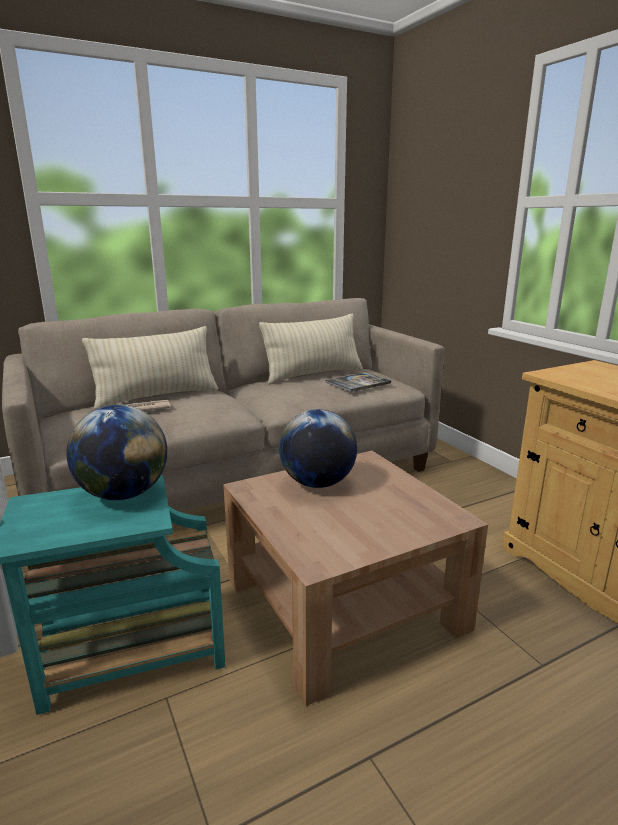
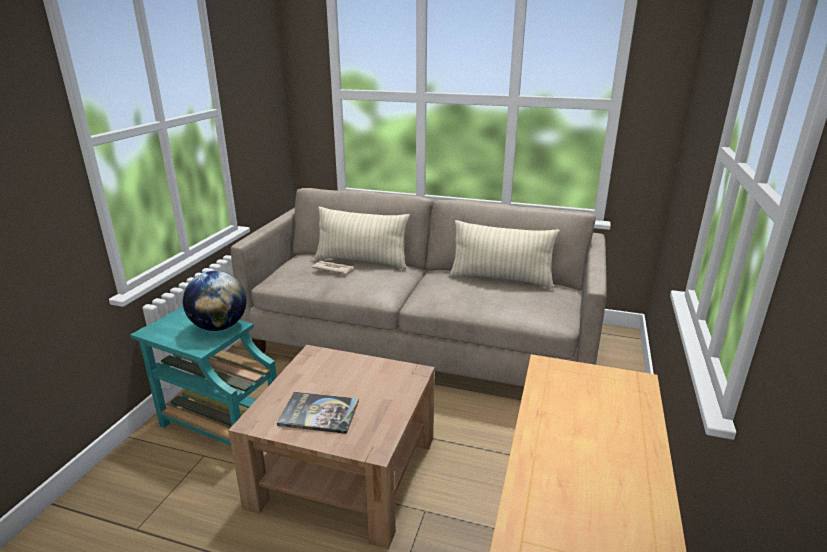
camera: 45 degrees right, 5 degrees up
(317, 483) = (351, 373): globe -> none
(358, 383) = (515, 301): book -> book (319, 413)

